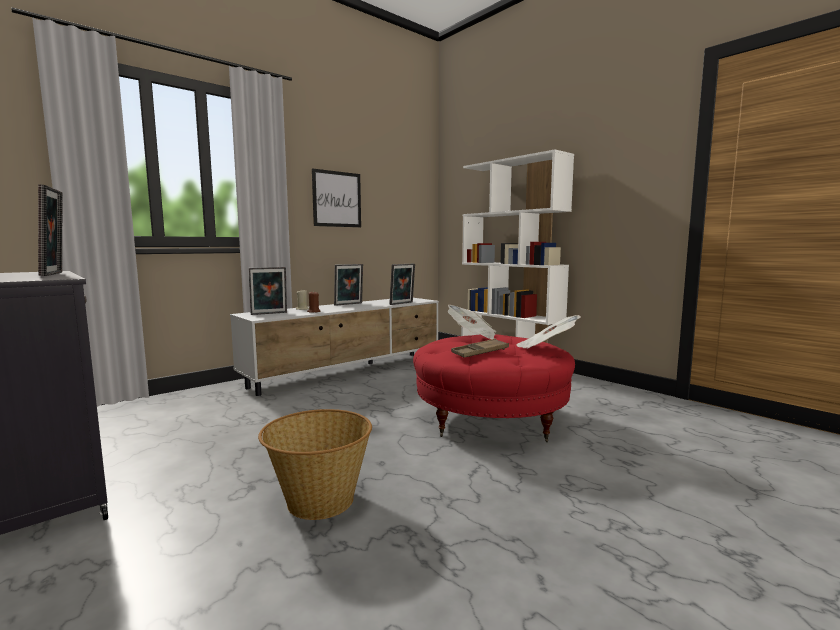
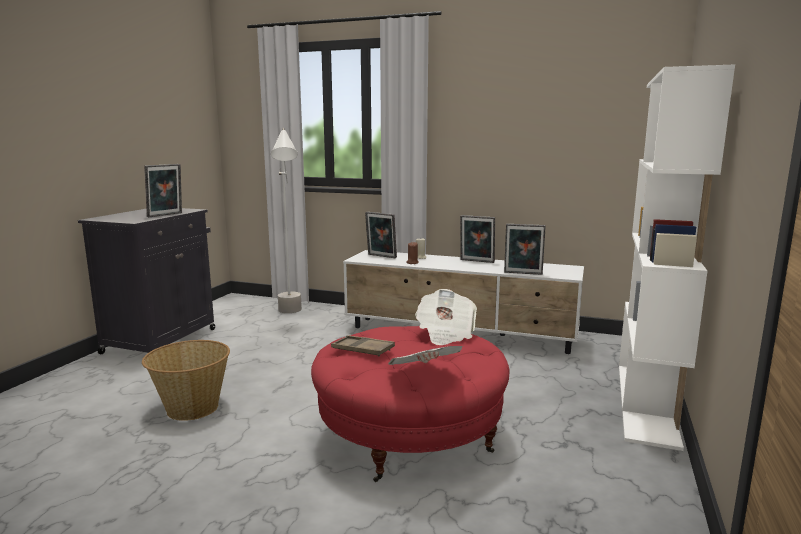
camera: 60 degrees right, 5 degrees up
(155, 413) = (291, 315): none -> grey floor lamp
(337, 199) = (500, 137): picture -> none

